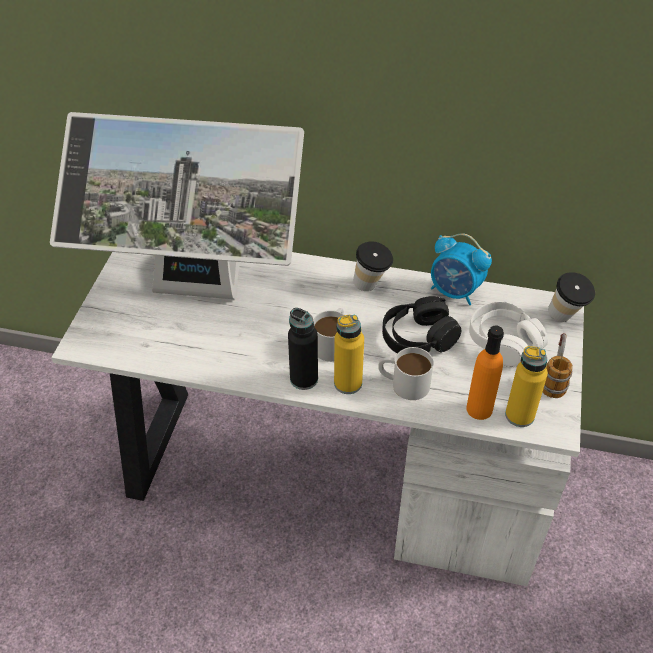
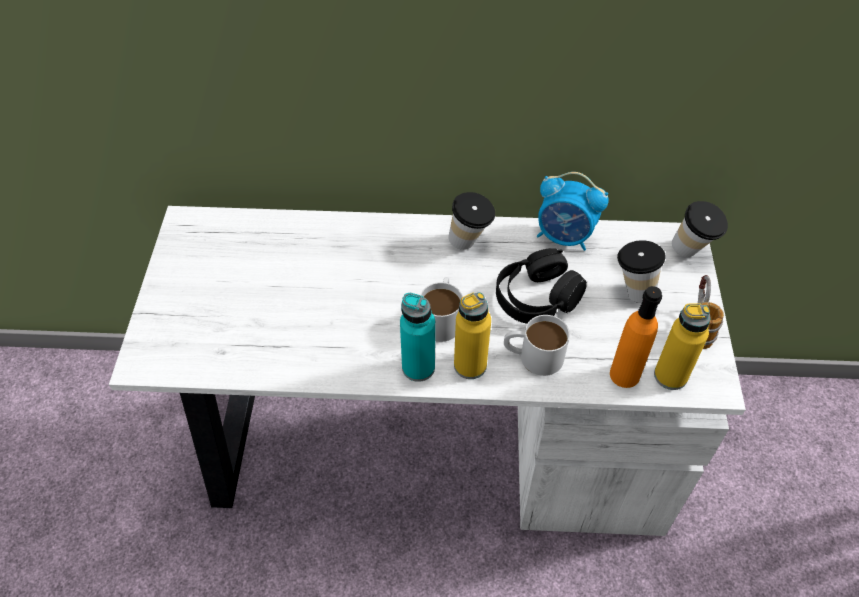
camera: 10 degrees left, 5 degrees up
(196, 292) = (268, 277): monitor -> none
(304, 379) = (418, 367): black bottle -> turquoise bottle
(504, 342) = (632, 290): white headphones -> cup

